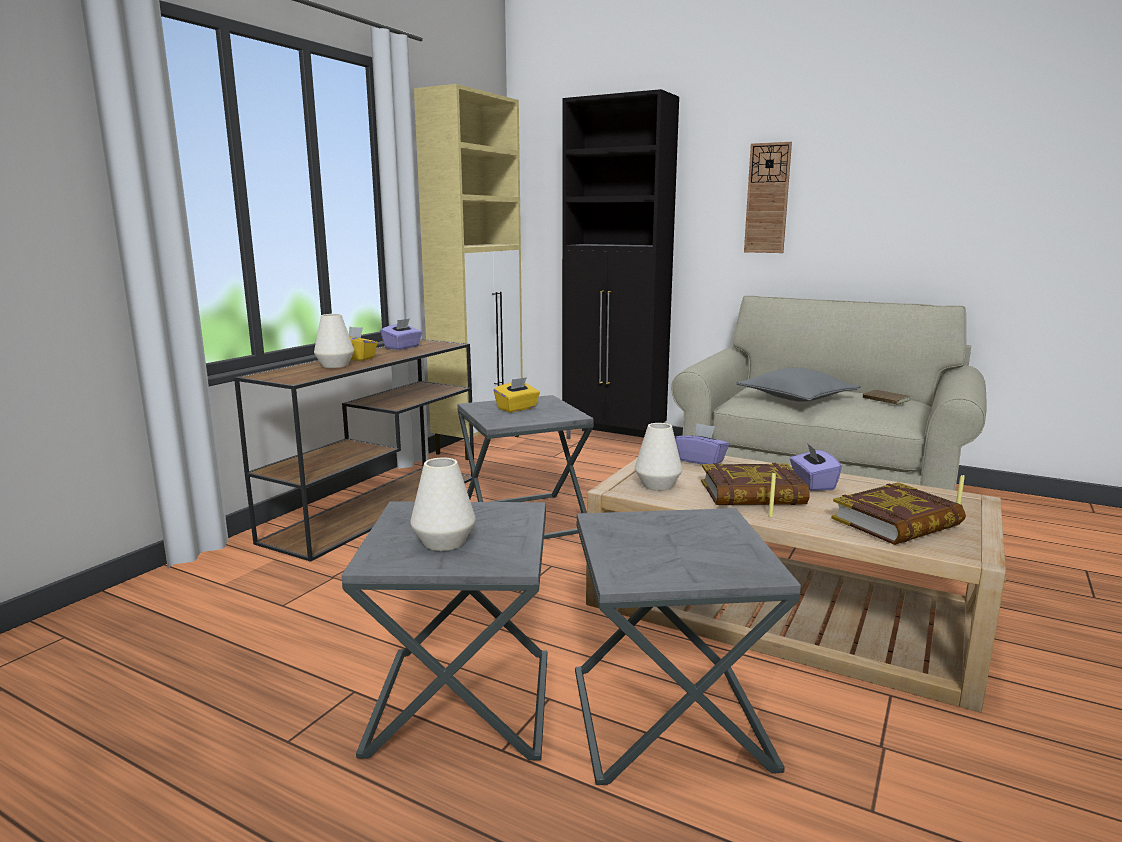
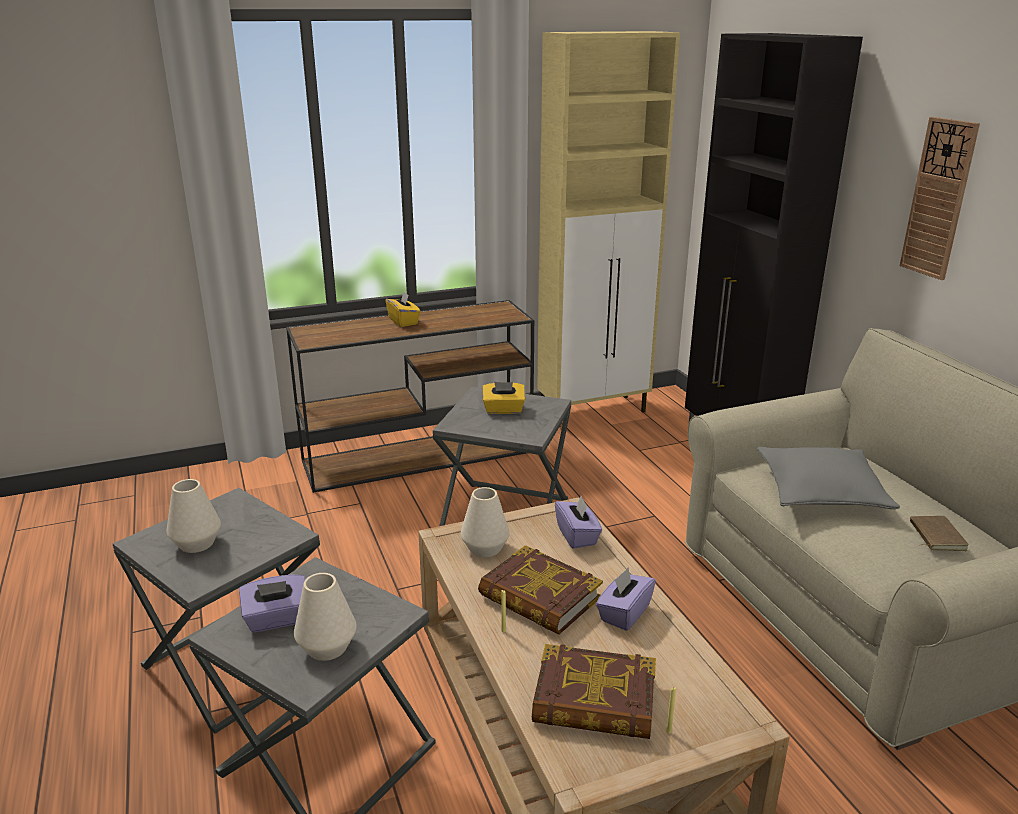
camera: 40 degrees right, 10 degrees up
(335, 365) = (371, 329): white vase -> white vase (327, 647)
(402, 347) = (469, 312): purple tissue box -> purple tissue box (277, 619)

